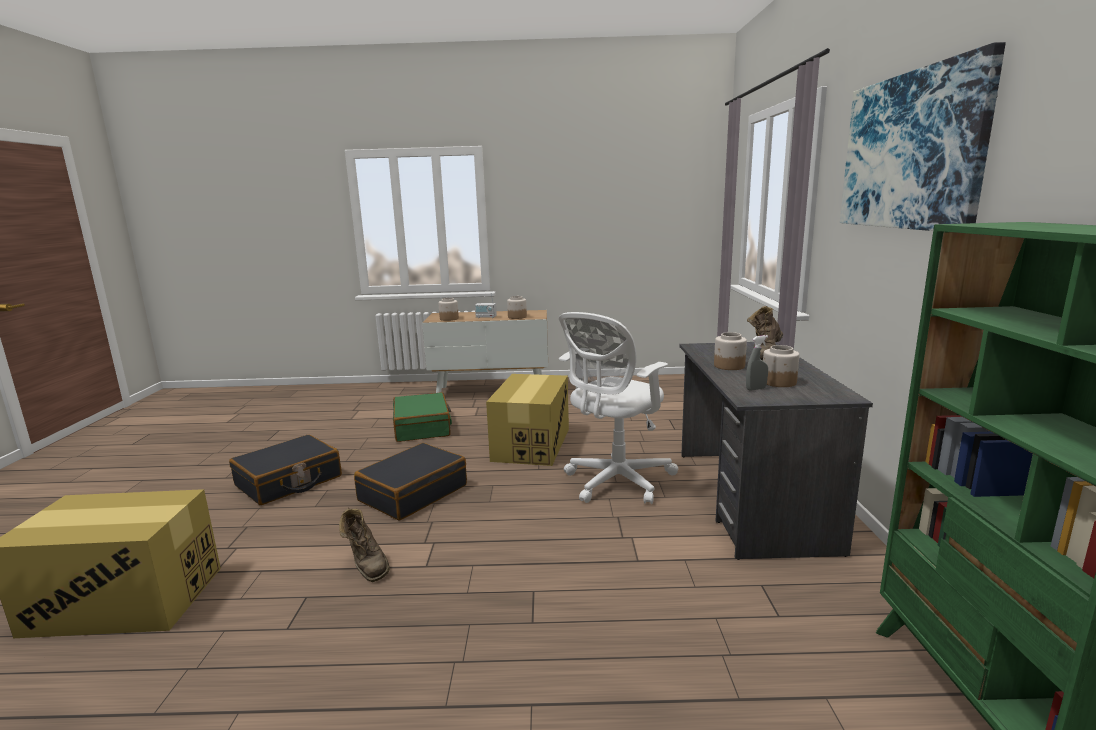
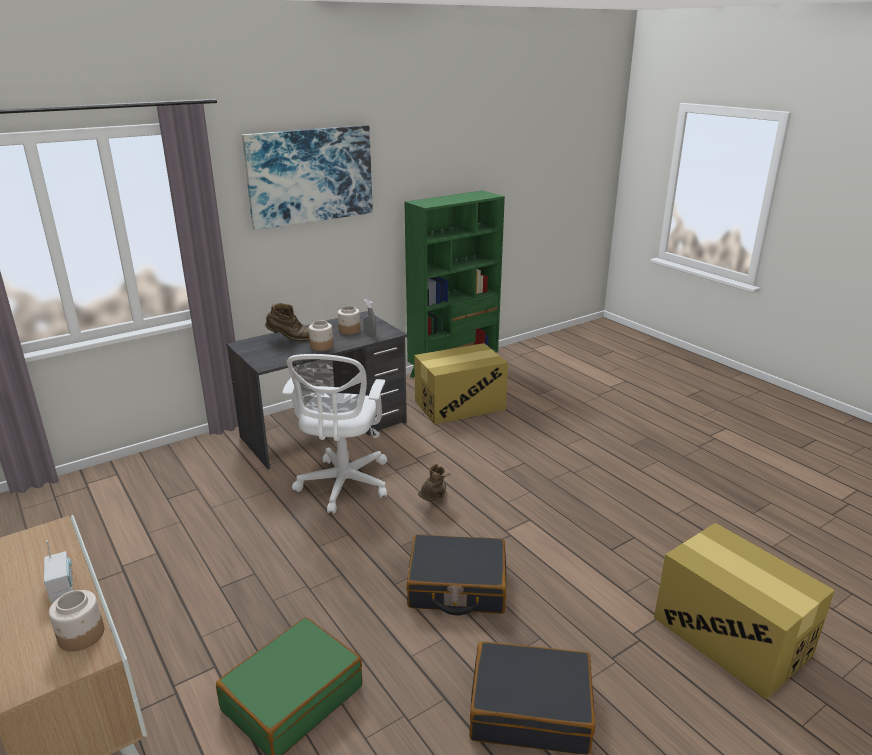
camera: 125 degrees left, 10 degrees up
(367, 565) = (560, 544): brown boot -> brown boot (434, 500)
(517, 317) = (57, 551): jar -> none
(531, 444) = (292, 563): cardboard box -> cardboard box (459, 405)
(615, 482) = (343, 486): white office chair -> white office chair turned 90 degrees clockwise

